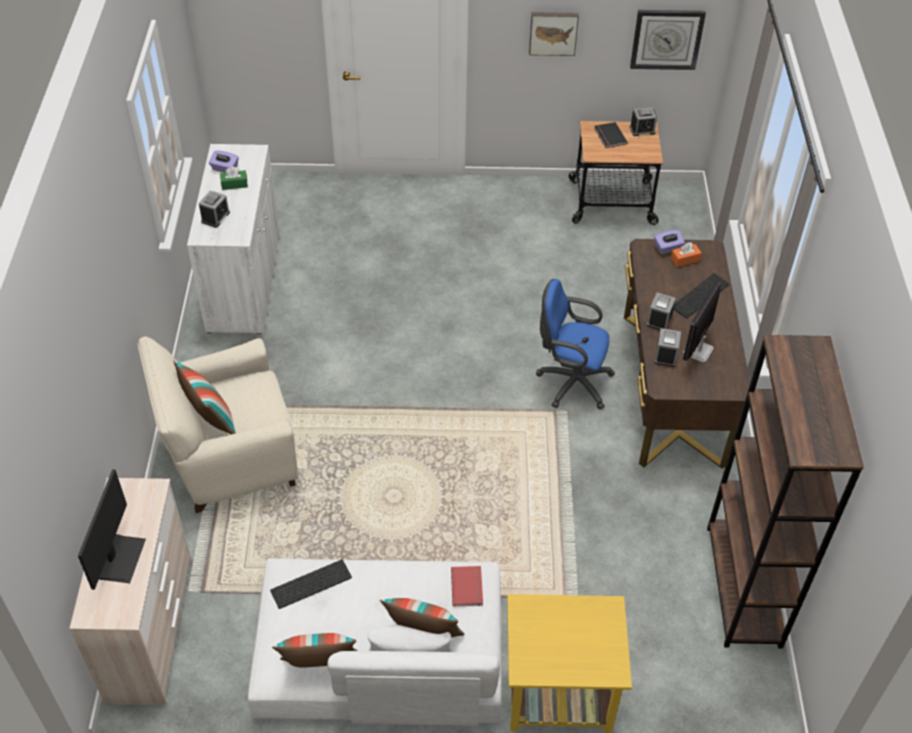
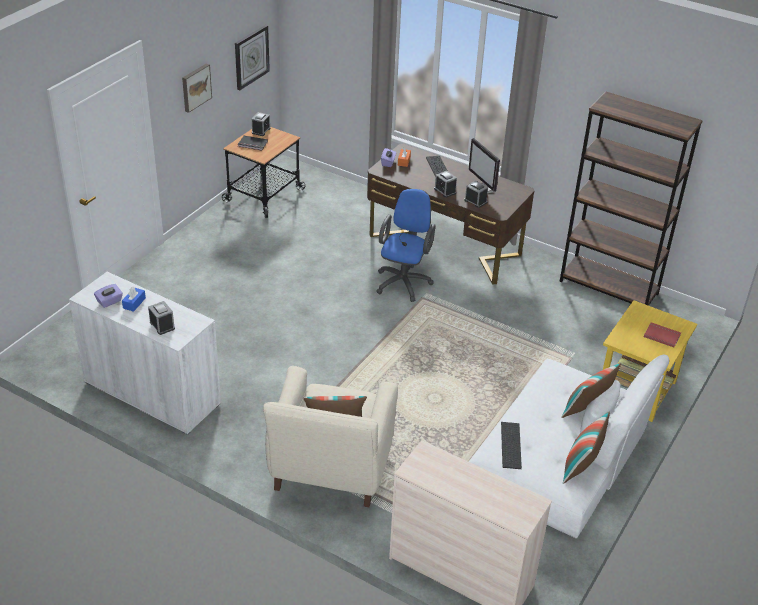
camera: 60 degrees left, 10 degrees down
(121, 558) = (480, 489): monitor -> none
(234, 184) = (134, 303): green tissue box -> blue tissue box
(468, 587) = (562, 375): red book -> red book (662, 335)
(570, 382) = (404, 281): blue office chair -> blue office chair turned 150 degrees clockwise

